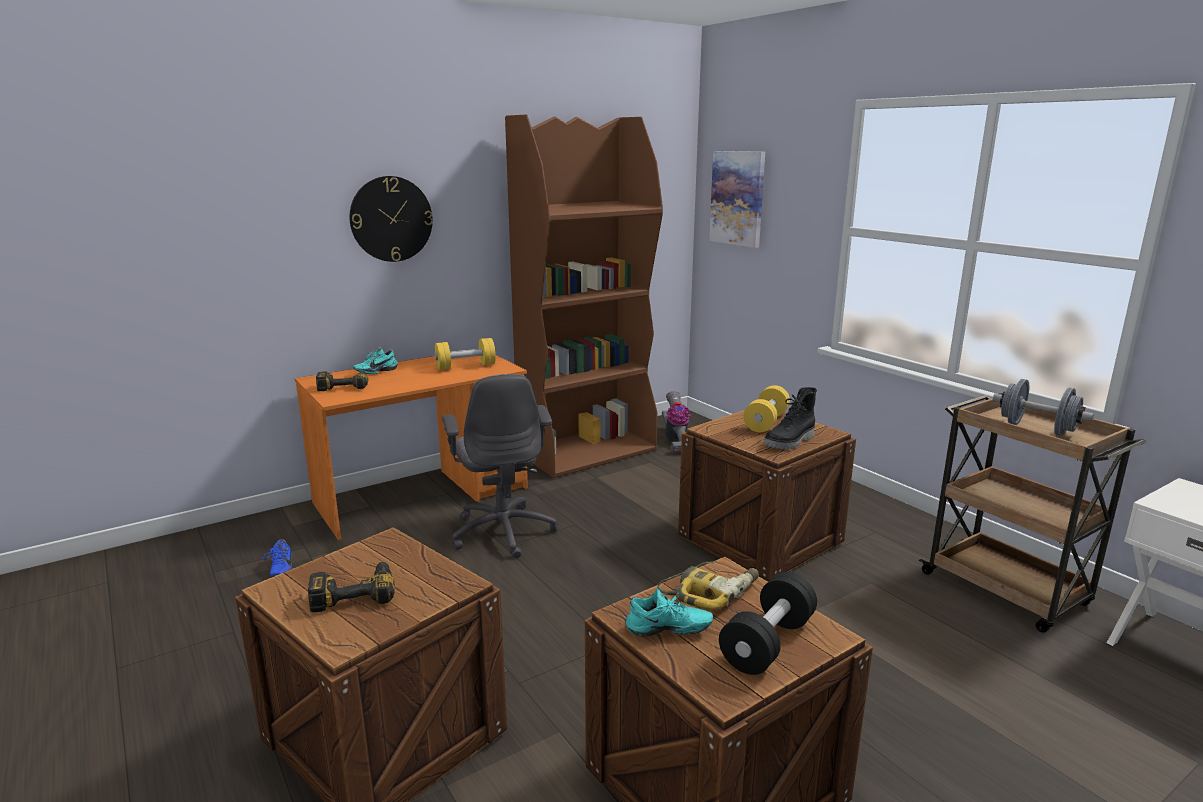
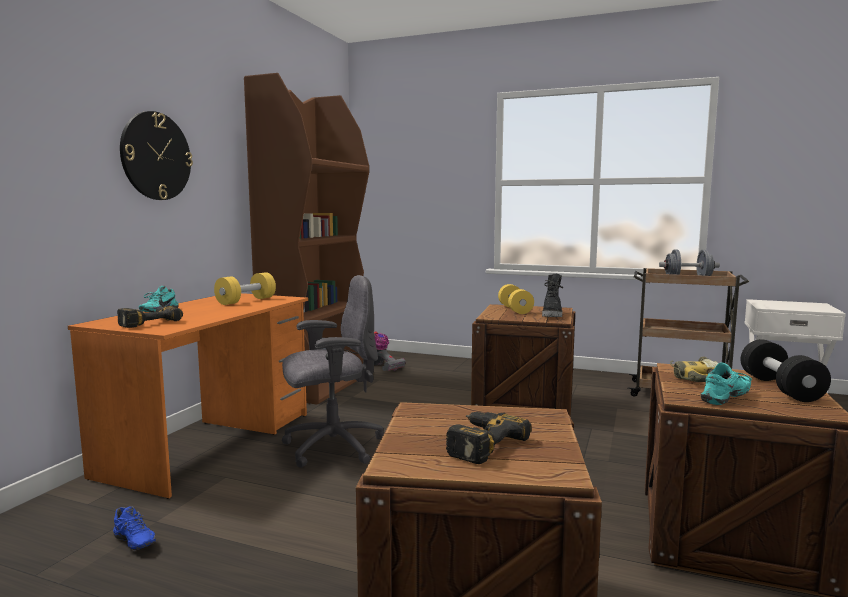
camera: 35 degrees left, 10 degrees down
(503, 531) = (331, 447): grey office chair -> grey office chair turned 60 degrees counterclockwise
(737, 198) = (395, 169): picture -> none

